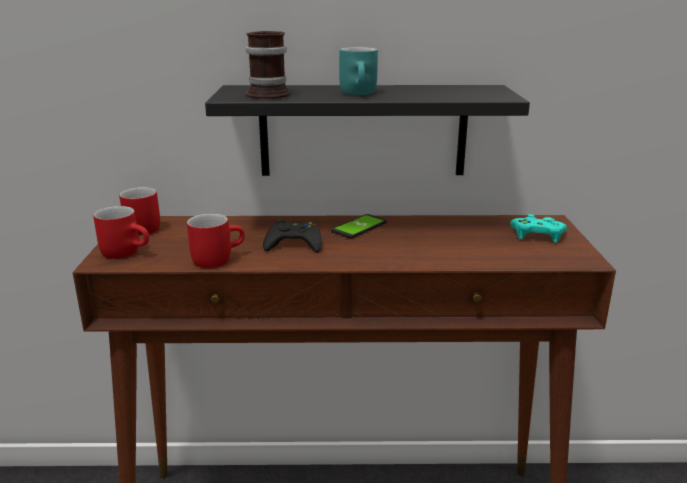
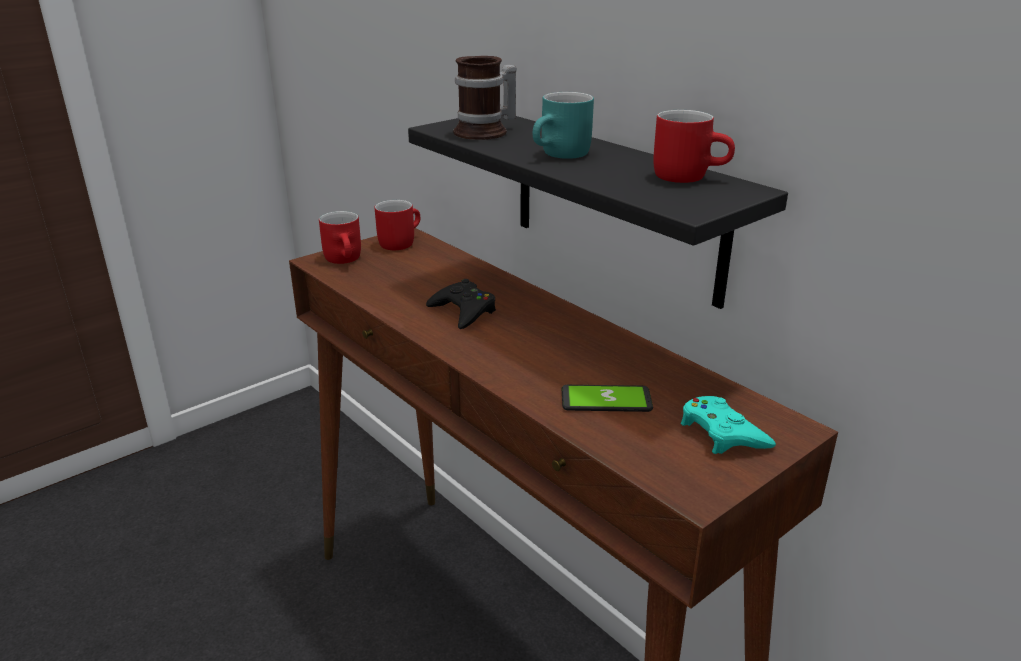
camera: 50 degrees right, 5 degrees up
(216, 258) = (383, 295): red mug -> red mug (689, 176)
(359, 227) = (555, 323): phone -> phone (606, 400)

